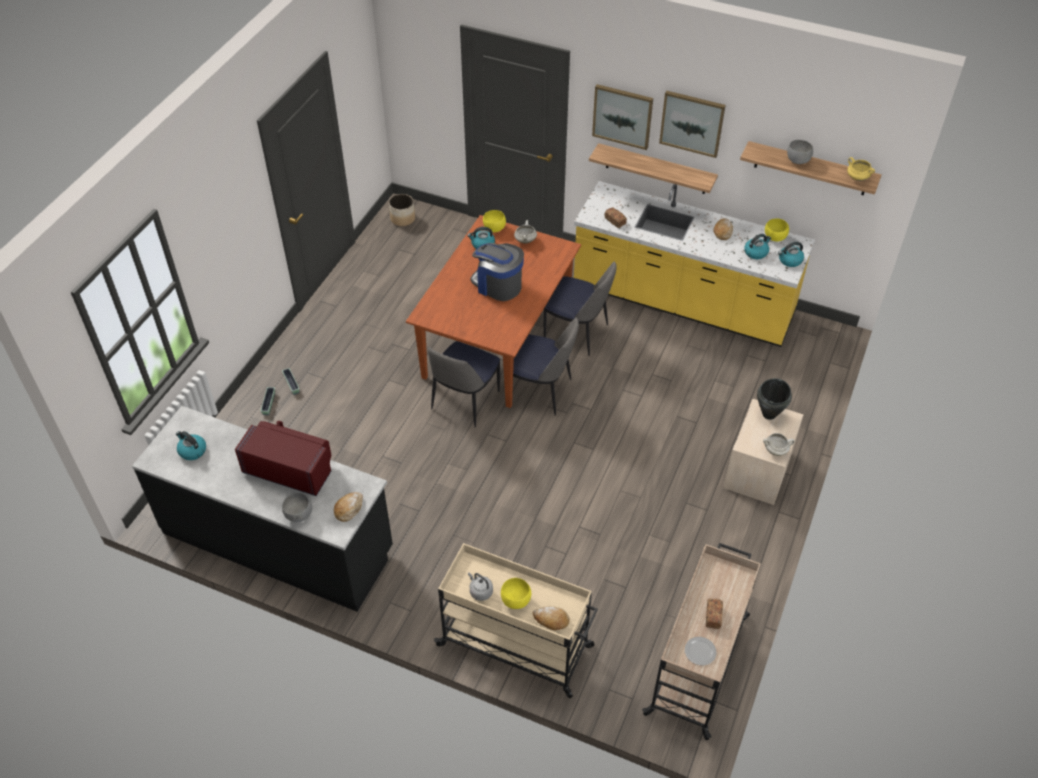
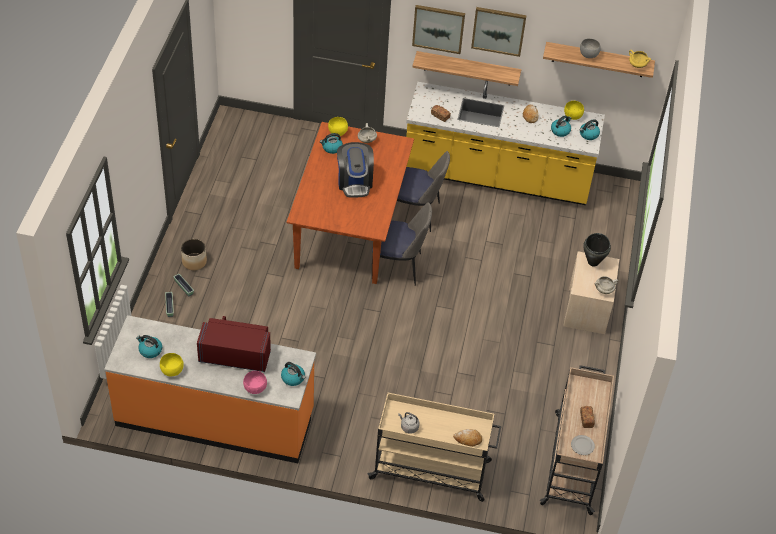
camera: 15 degrees left, 0 degrees up
(278, 540) = (215, 418): black counter -> orange counter
(299, 515) = (255, 389): grey bowl -> pink bowl
(349, 509) = (293, 378): bread -> kettle
(402, 219) = (236, 128): planter -> planter (194, 262)
(464, 402) = (336, 284): chair -> none
(498, 285) = (354, 182): coffee machine -> coffee machine turned 120 degrees counterclockwise
(515, 600) = (437, 429): yellow bowl -> yellow bowl (171, 371)

